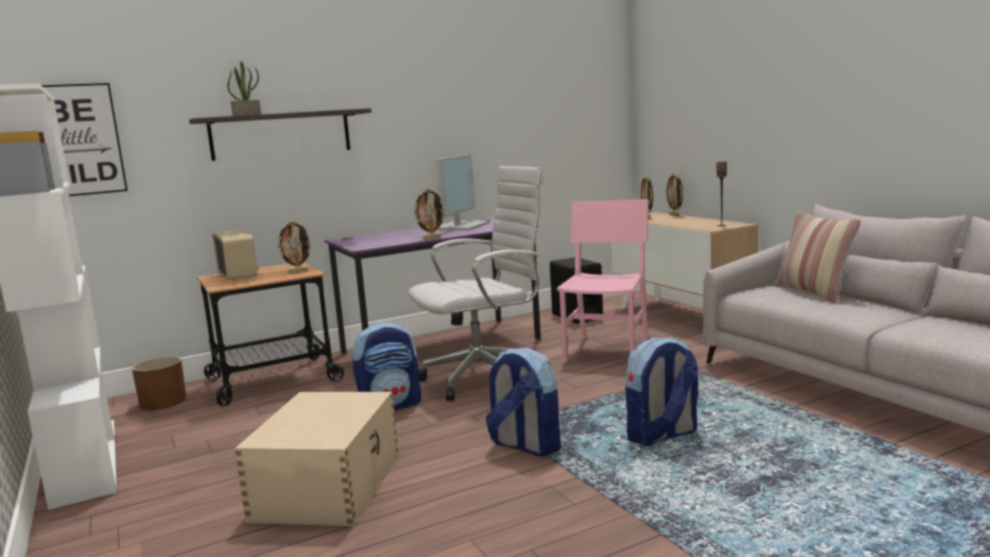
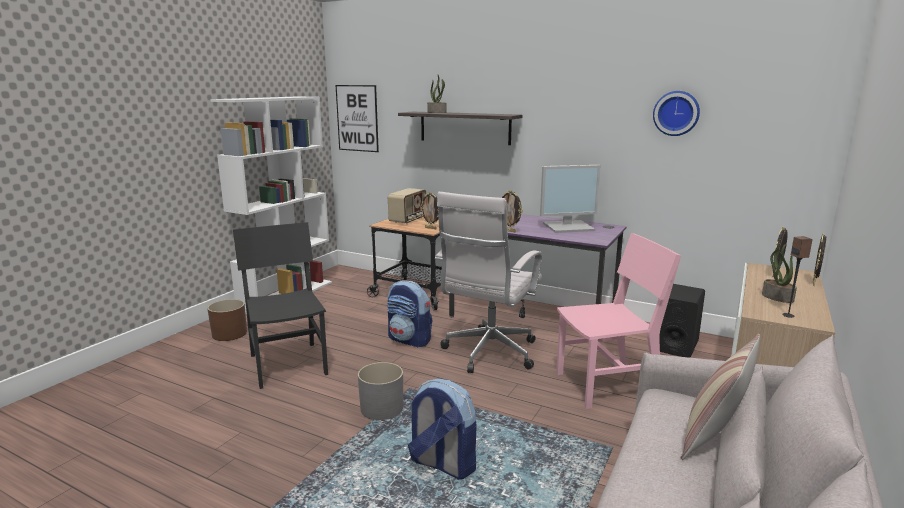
camera: 55 degrees right, 5 degrees up
(163, 402) = (365, 281): brown planter -> brown planter (229, 334)
(329, 486) = (288, 364): beige storage box -> black chair
(485, 378) = (488, 354): white office chair -> white office chair turned 90 degrees clockwise
(515, 95) = (676, 113): none -> wall clock
(525, 445) = (381, 408): backpack -> grey planter
(689, 223) = (776, 297): none -> potted plant

